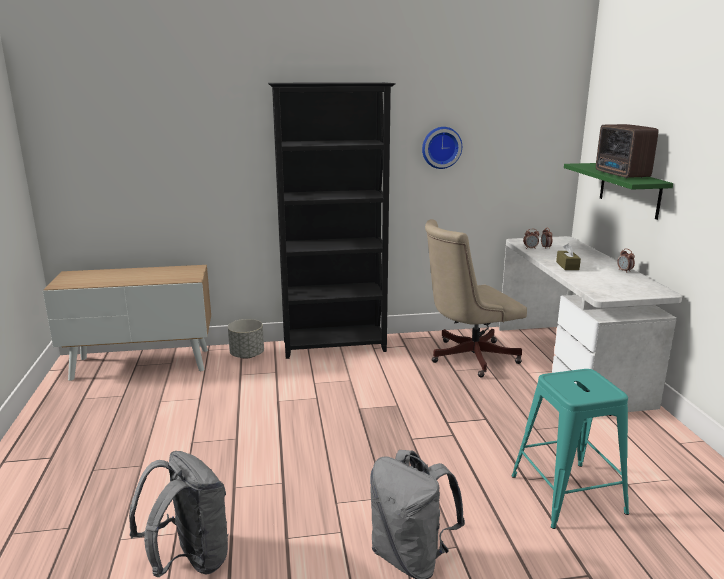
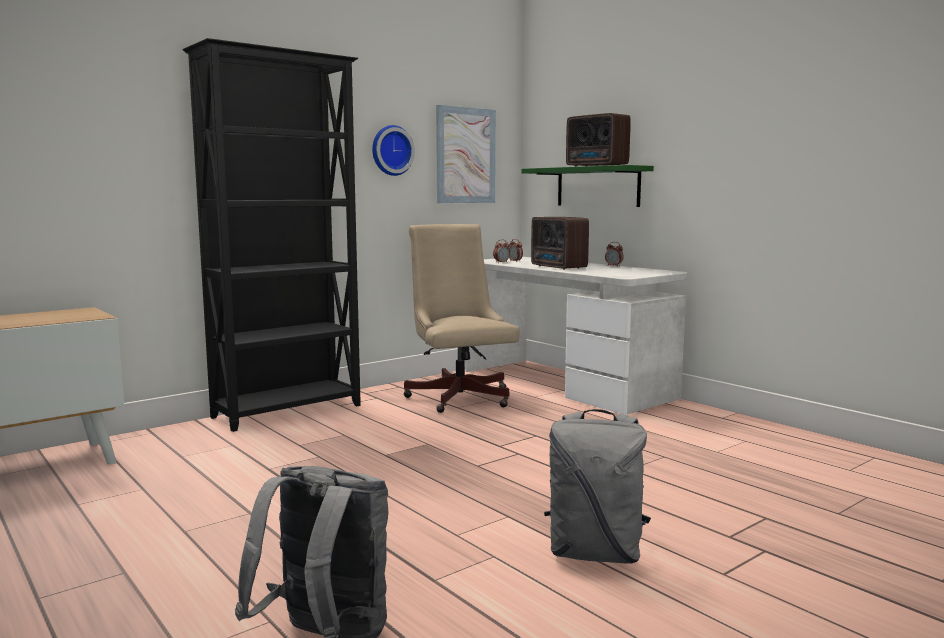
camera: 30 degrees left, 10 degrees down
(247, 355) = (169, 437): grey planter -> none
(467, 357) = (459, 395): beige office chair -> beige office chair turned 120 degrees clockwise
(517, 147) = (465, 155): none -> picture
(567, 266) = (558, 267): brown tissue box -> radio
(568, 494) = (679, 470): turquoise stool -> none

